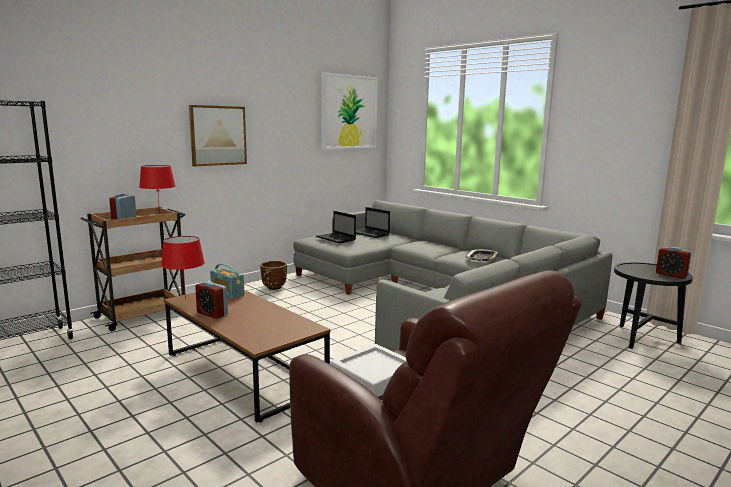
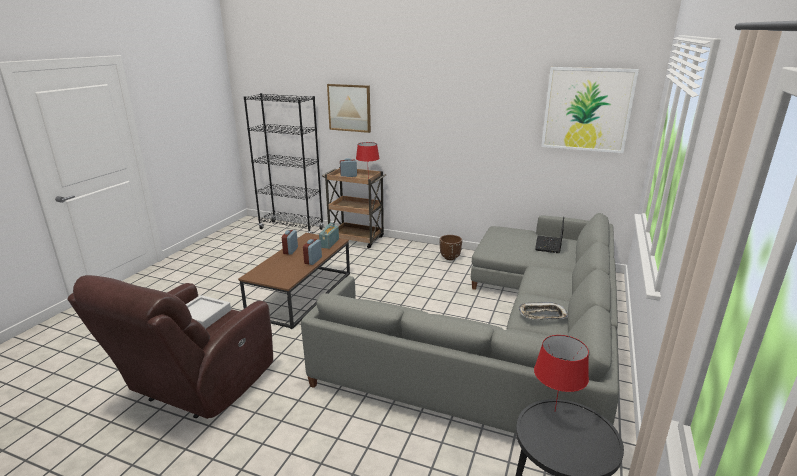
camera: 65 degrees right, 10 degrees up
(186, 299) = (309, 237): red table lamp -> red table lamp (555, 411)
(218, 135) = (432, 124): picture -> picture (349, 108)
(336, 239) = (507, 237): laptop -> none
(671, 275) = (563, 452): alarm clock -> alarm clock (313, 260)

